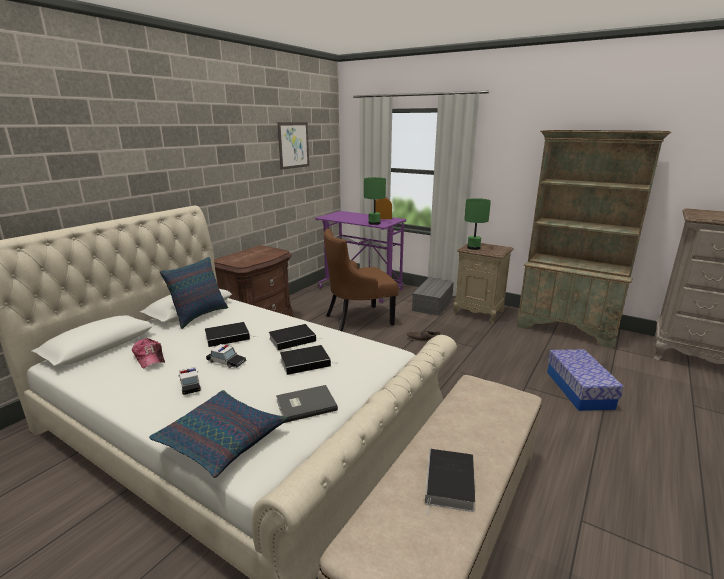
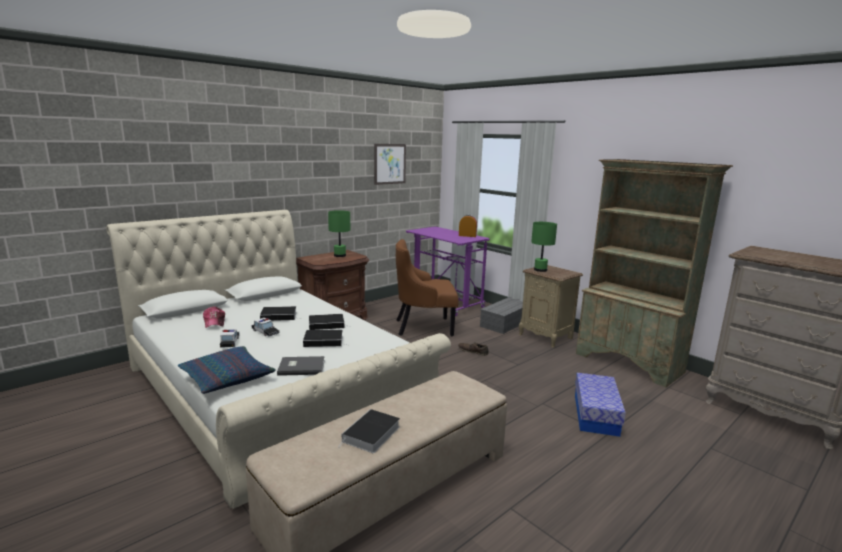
camera: 15 degrees right, 5 degrees down
(200, 316) = (269, 299): blue pillow -> none
(374, 223) = (454, 239): green table lamp -> green table lamp (340, 255)

